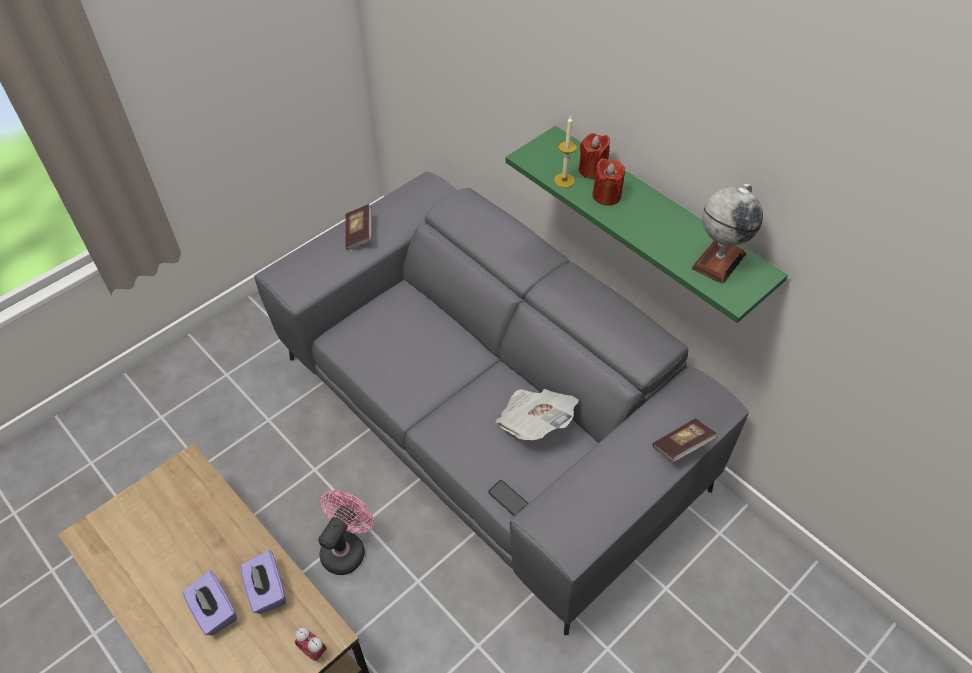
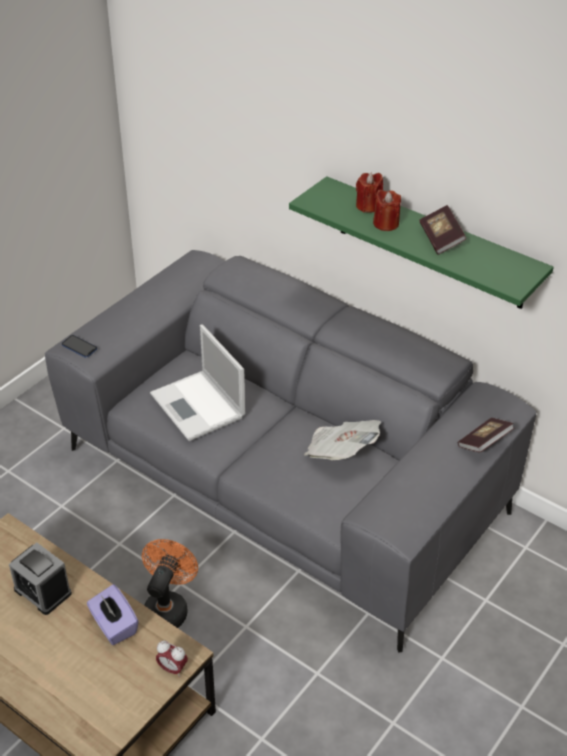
camera: 10 degrees left, 10 degrees down
(206, 539) = (43, 591): none -> alarm clock
(214, 611) = (66, 650): purple tissue box -> none
(346, 547) = (168, 607): pink fan -> orange fan
(359, 234) = (141, 306): book -> book (441, 239)
(401, 349) = (198, 406): none -> laptop
(508, 499) = (330, 517): phone -> phone (79, 347)
(564, 180) = (346, 216): candle -> none
(718, 260) = (493, 262): globe -> none

